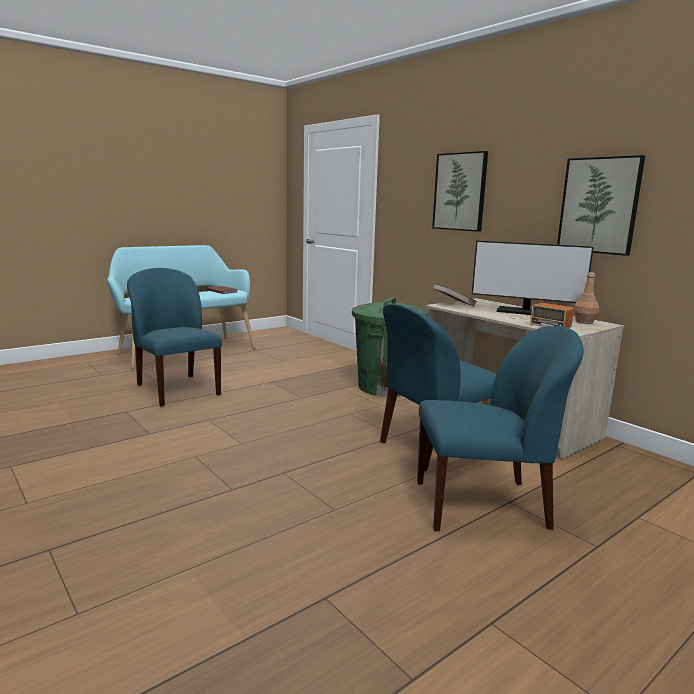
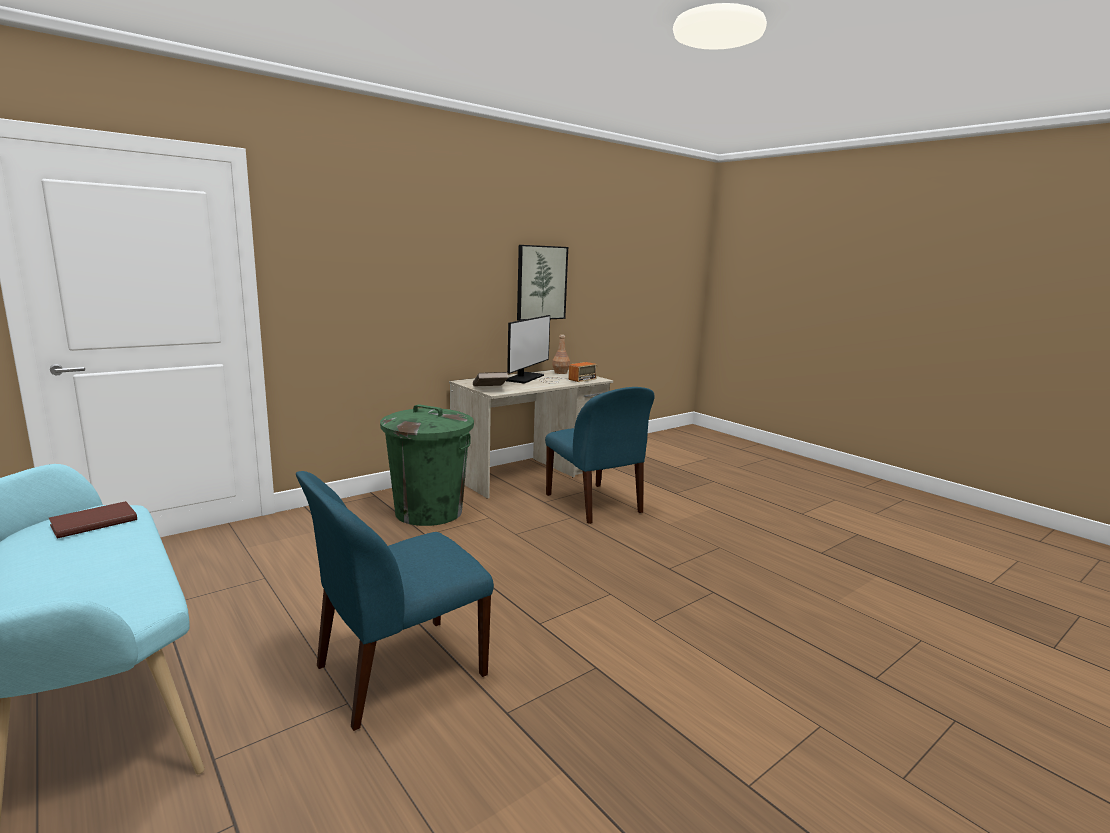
camera: 90 degrees left, 0 degrees up
(460, 192) = (411, 271): picture -> none
(483, 505) = (683, 500): blue chair -> none

